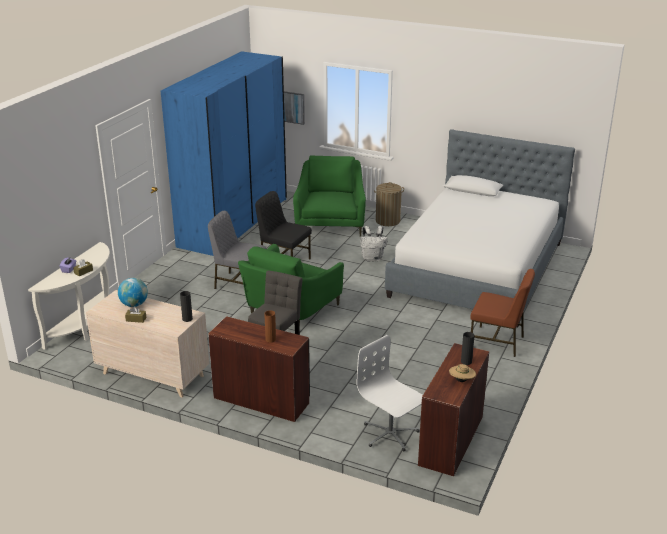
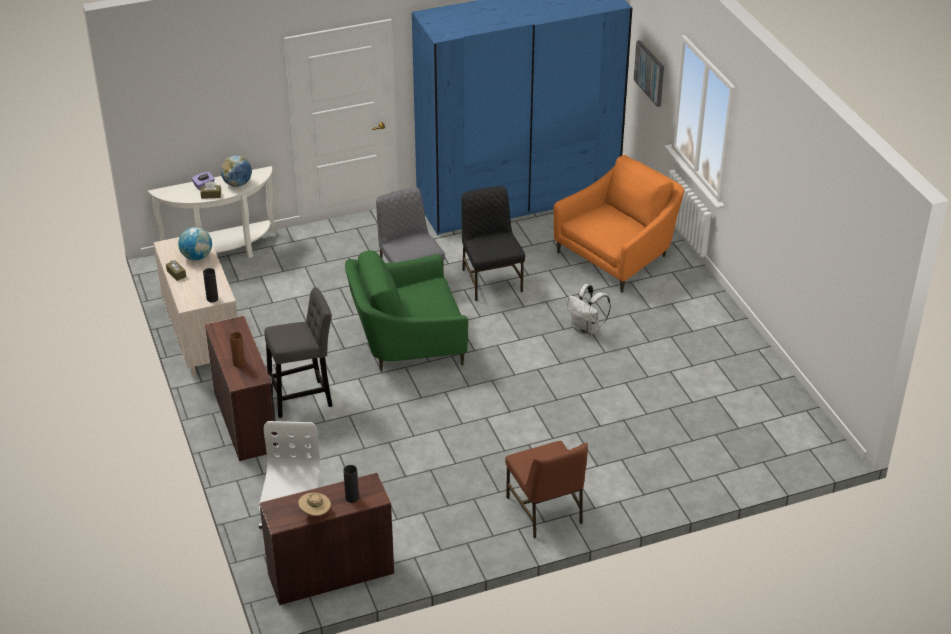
camera: 45 degrees right, 10 degrees up
(92, 259) = (237, 184): none -> globe
(330, 222) = (618, 255): green armchair -> orange armchair
(387, 221) = (686, 289): laundry basket -> none
(478, 269) = (679, 414): bed -> none

